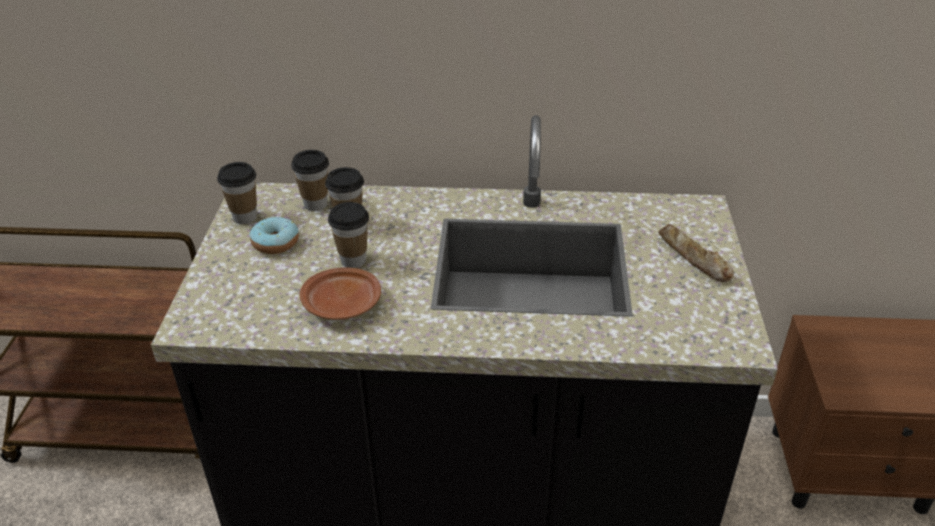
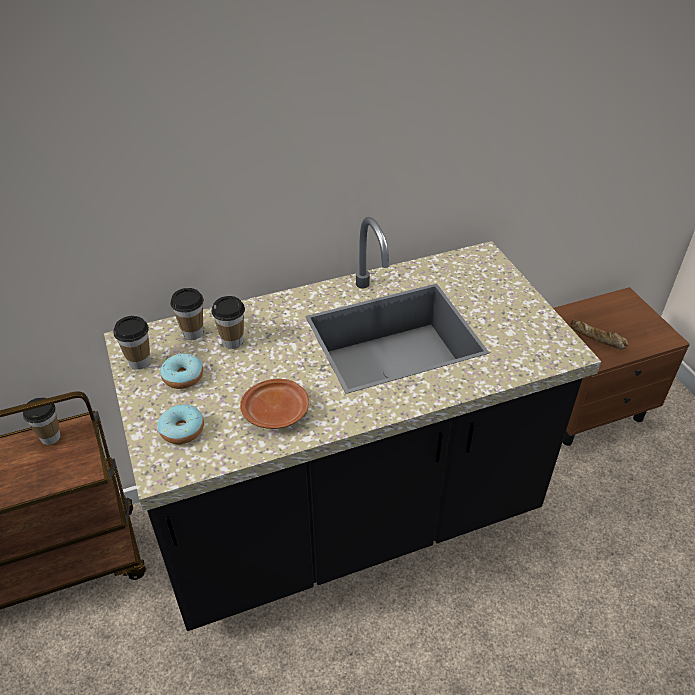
camera: 25 degrees left, 5 degrees up
(237, 293) = (182, 430): none -> donut
(353, 260) = (258, 372): cup -> cup (50, 437)
(693, 259) = (502, 296): bread -> bread (597, 338)

